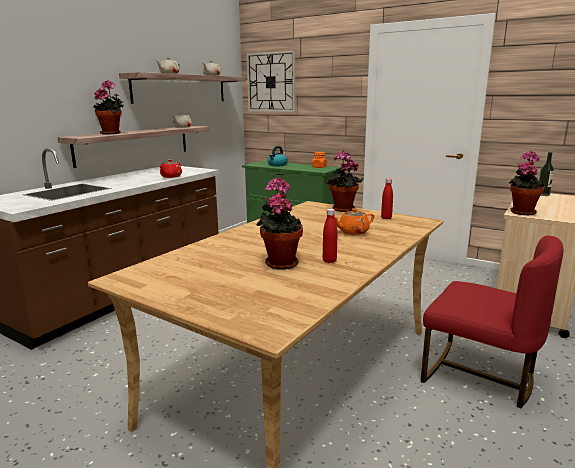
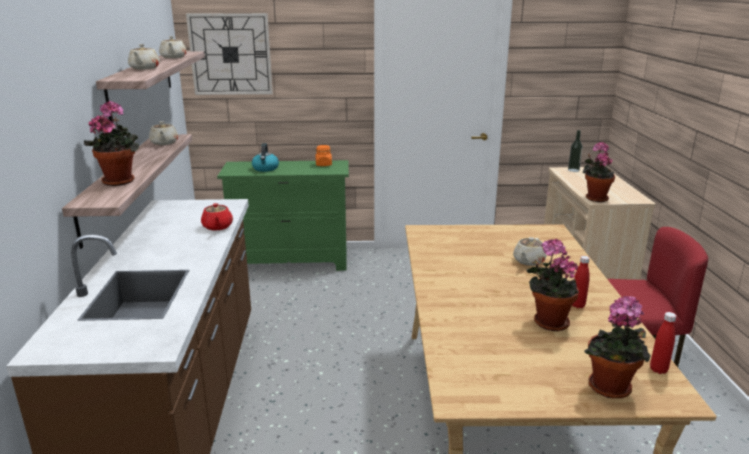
camera: 35 degrees left, 5 degrees up
(342, 210) = (464, 231): potted plant -> potted plant (611, 390)
(353, 232) = (528, 261): orange teapot -> beige teapot
(386, 218) = (520, 234): red bottle -> red bottle (658, 369)

